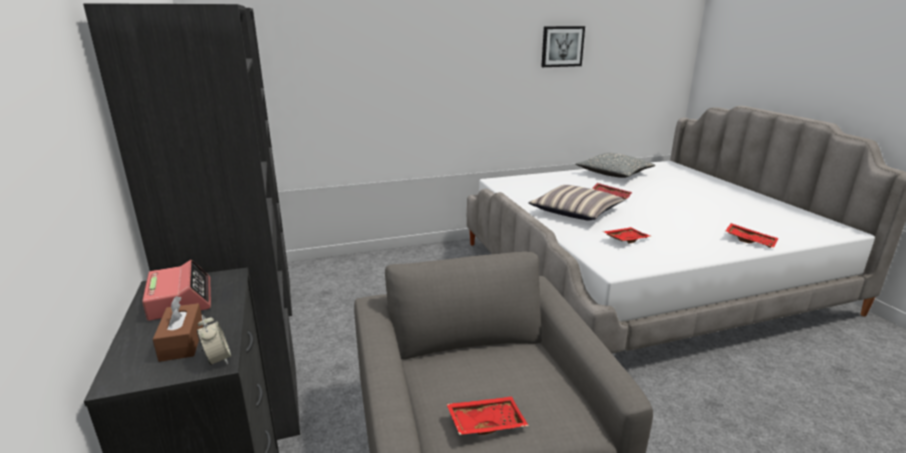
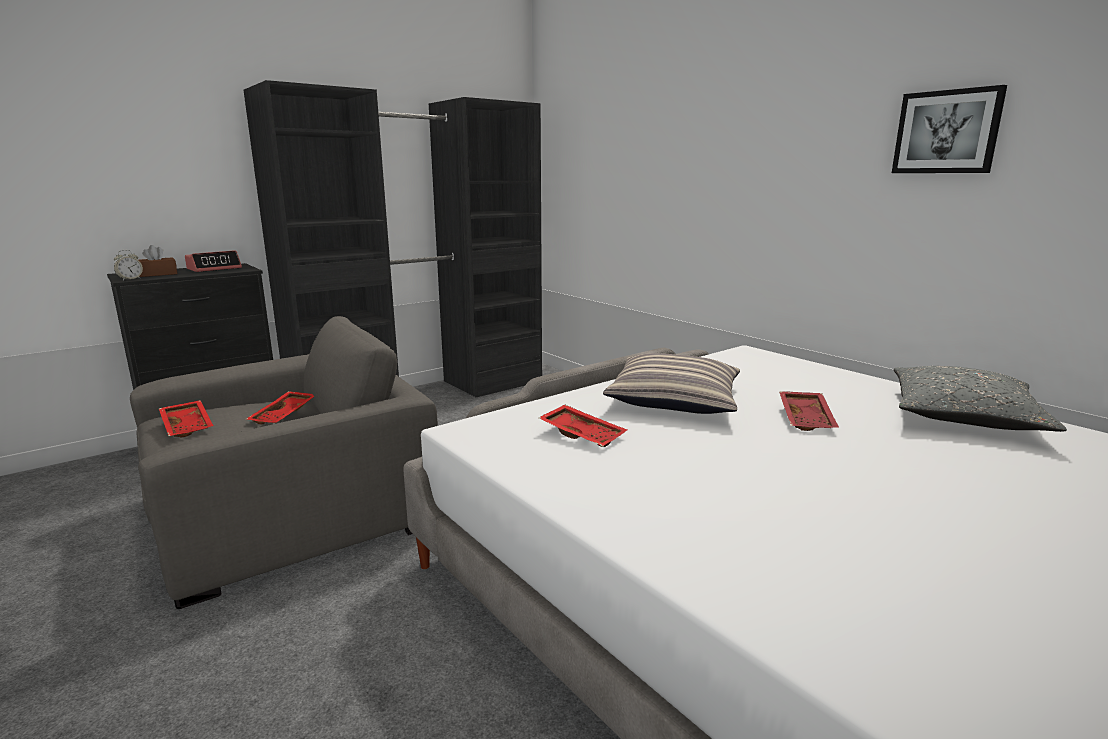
camera: 70 degrees right, 5 degrees down
(750, 240) = (698, 553): red tray -> red tray (285, 415)

